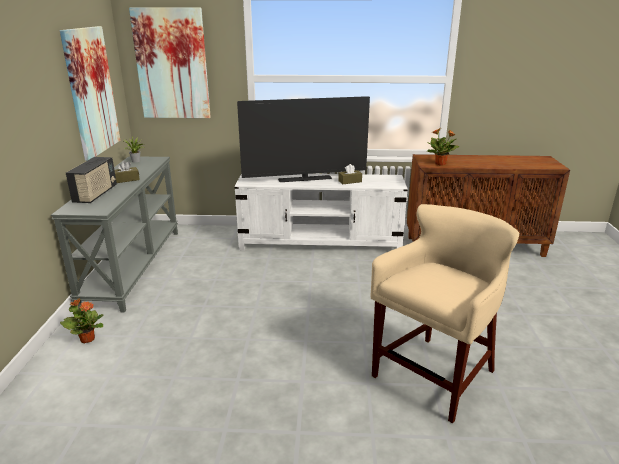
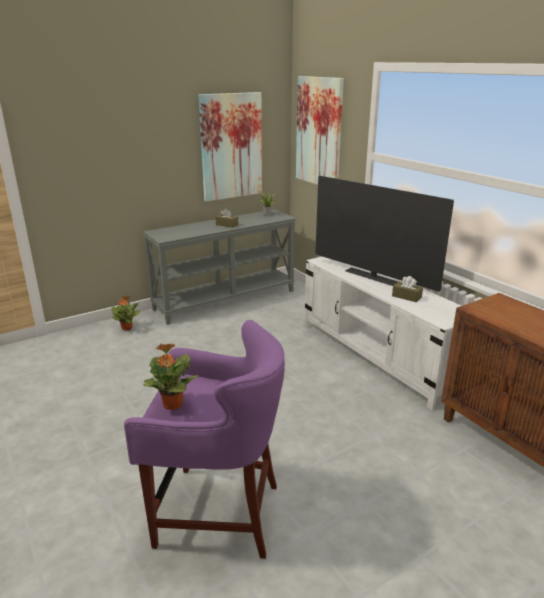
camera: 55 degrees right, 0 degrees up
(96, 195) = (188, 228): radio -> none
(434, 376) = (217, 512): beige stool -> purple stool
(440, 164) = (495, 315): potted plant -> potted plant (172, 405)

